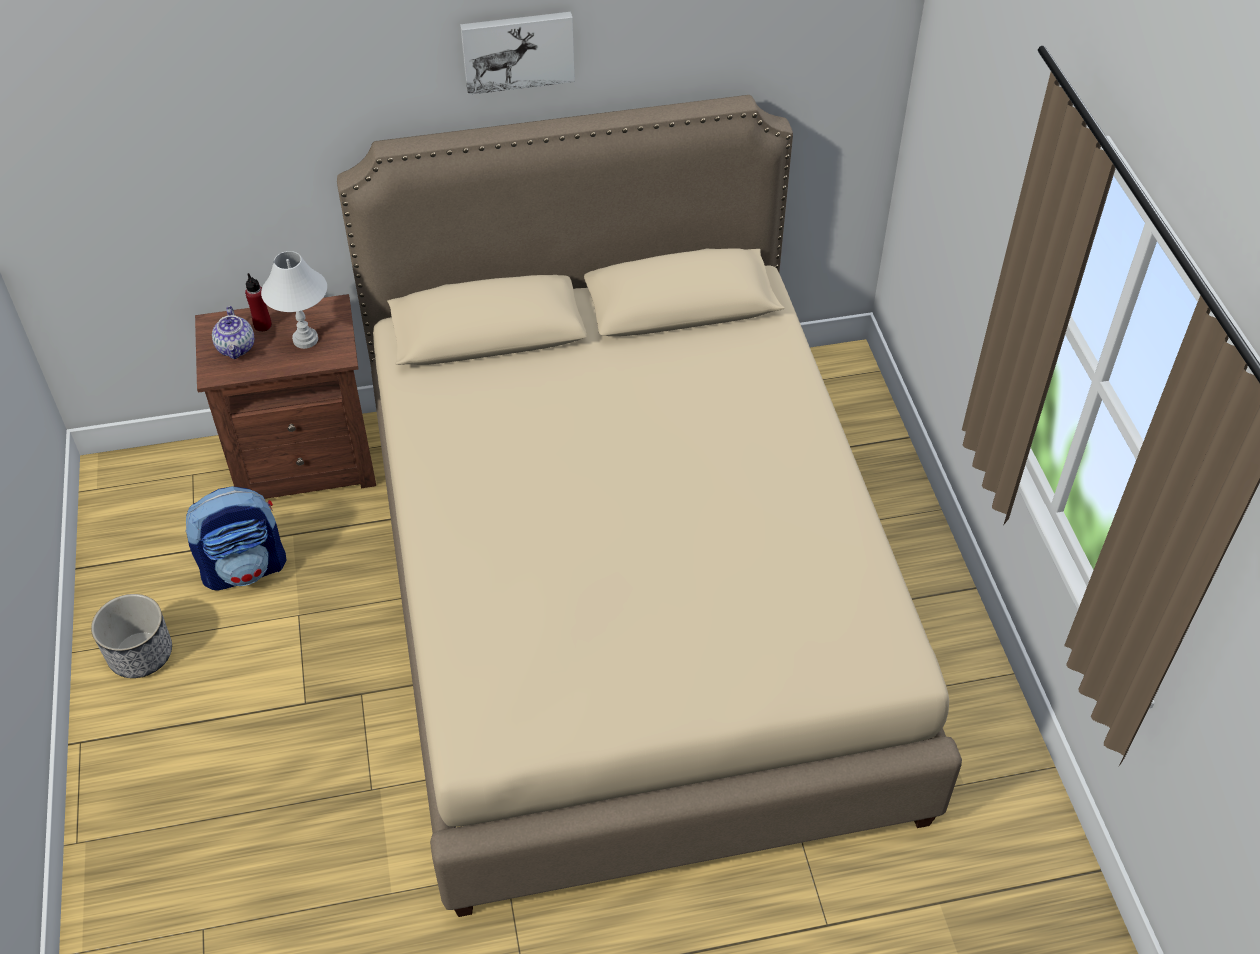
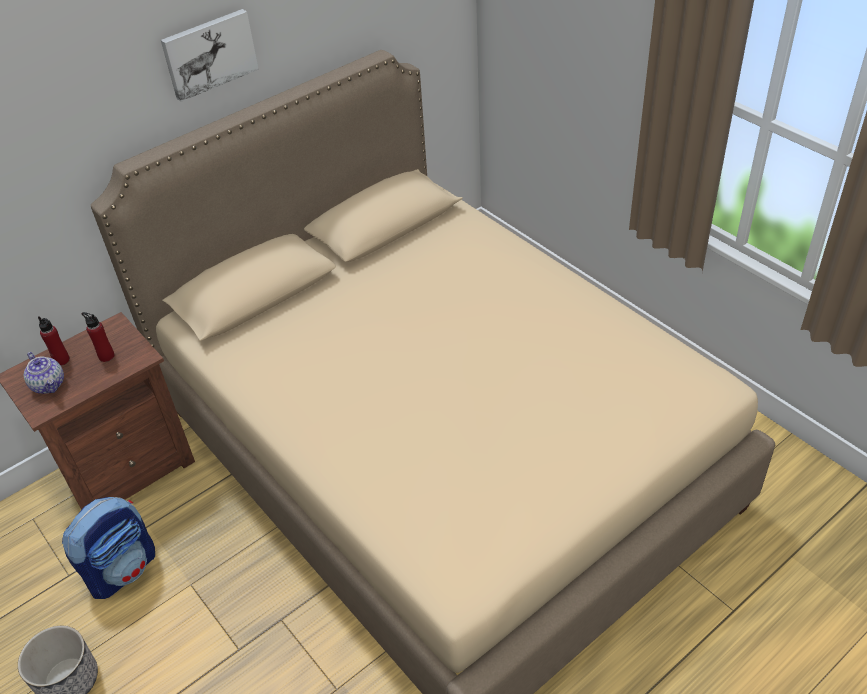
camera: 25 degrees left, 5 degrees down
(306, 339) = (106, 356): white table lamp -> red bottle

